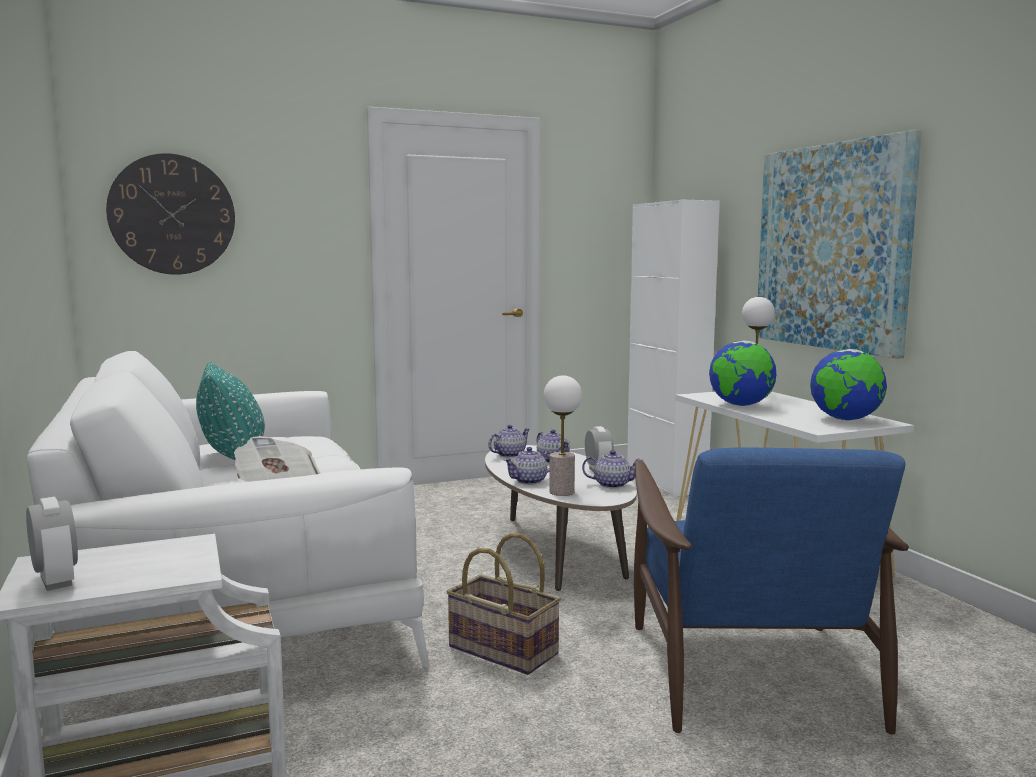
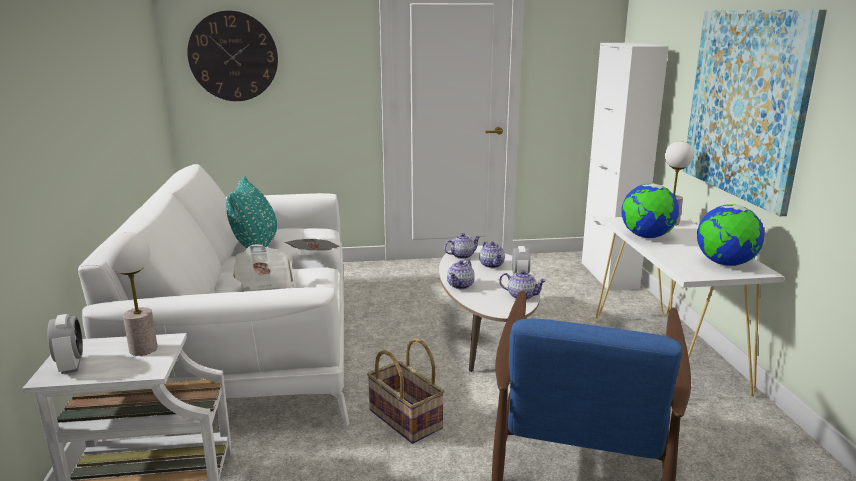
camera: 15 degrees right, 10 degrees up
(327, 462) = (314, 259): none -> newspaper
(529, 481) = (461, 285): teapot -> teapot turned 45 degrees counterclockwise
(561, 492) = (478, 299): table lamp -> table lamp (143, 349)

